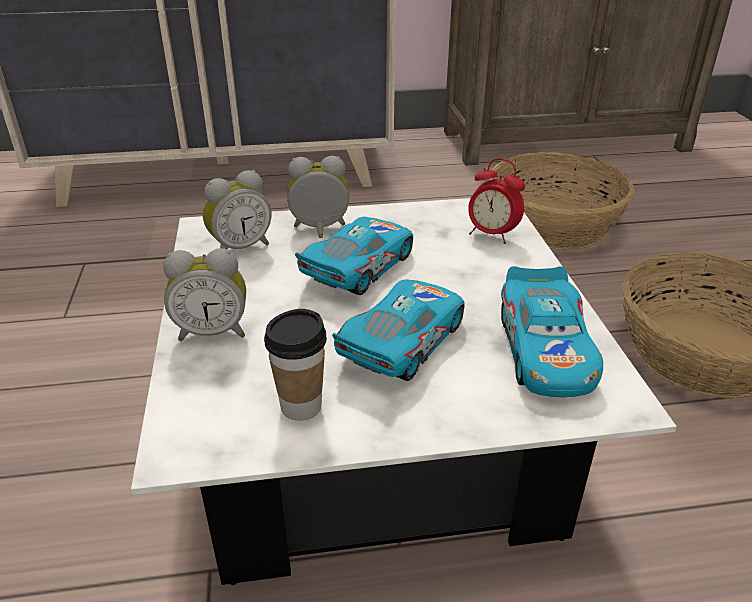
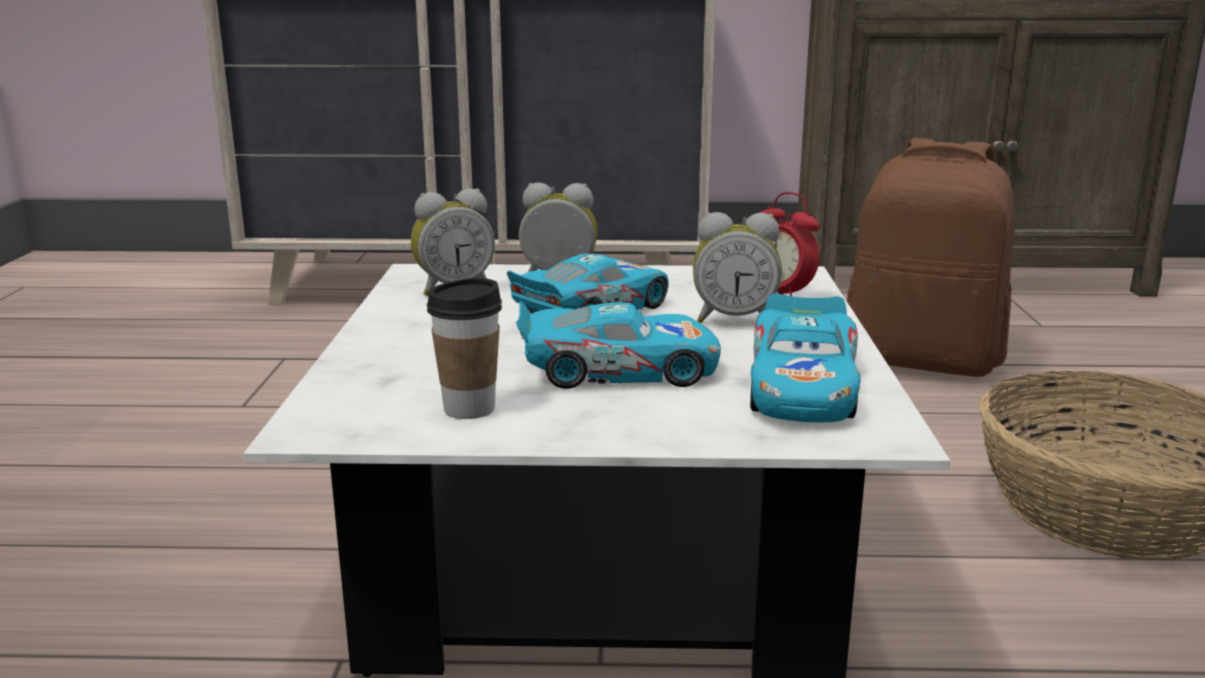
camera: 10 degrees right, 15 degrees down
(213, 331) = (391, 348): alarm clock -> alarm clock (734, 319)
(402, 342) = (619, 370): toy car -> toy car turned 45 degrees clockwise
(553, 224) = (923, 360): basket -> brown backpack

